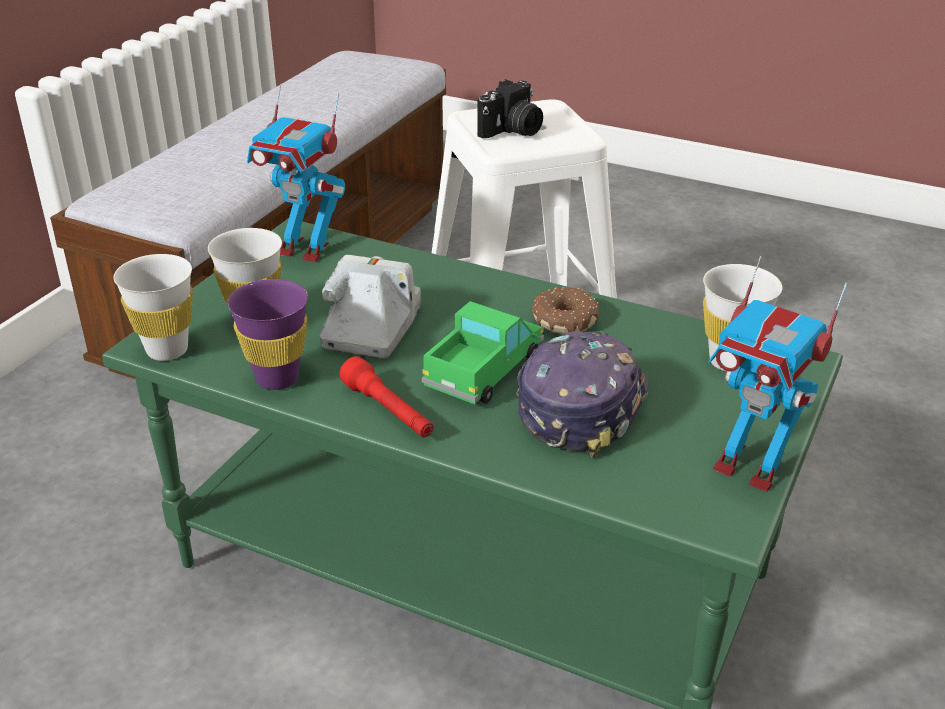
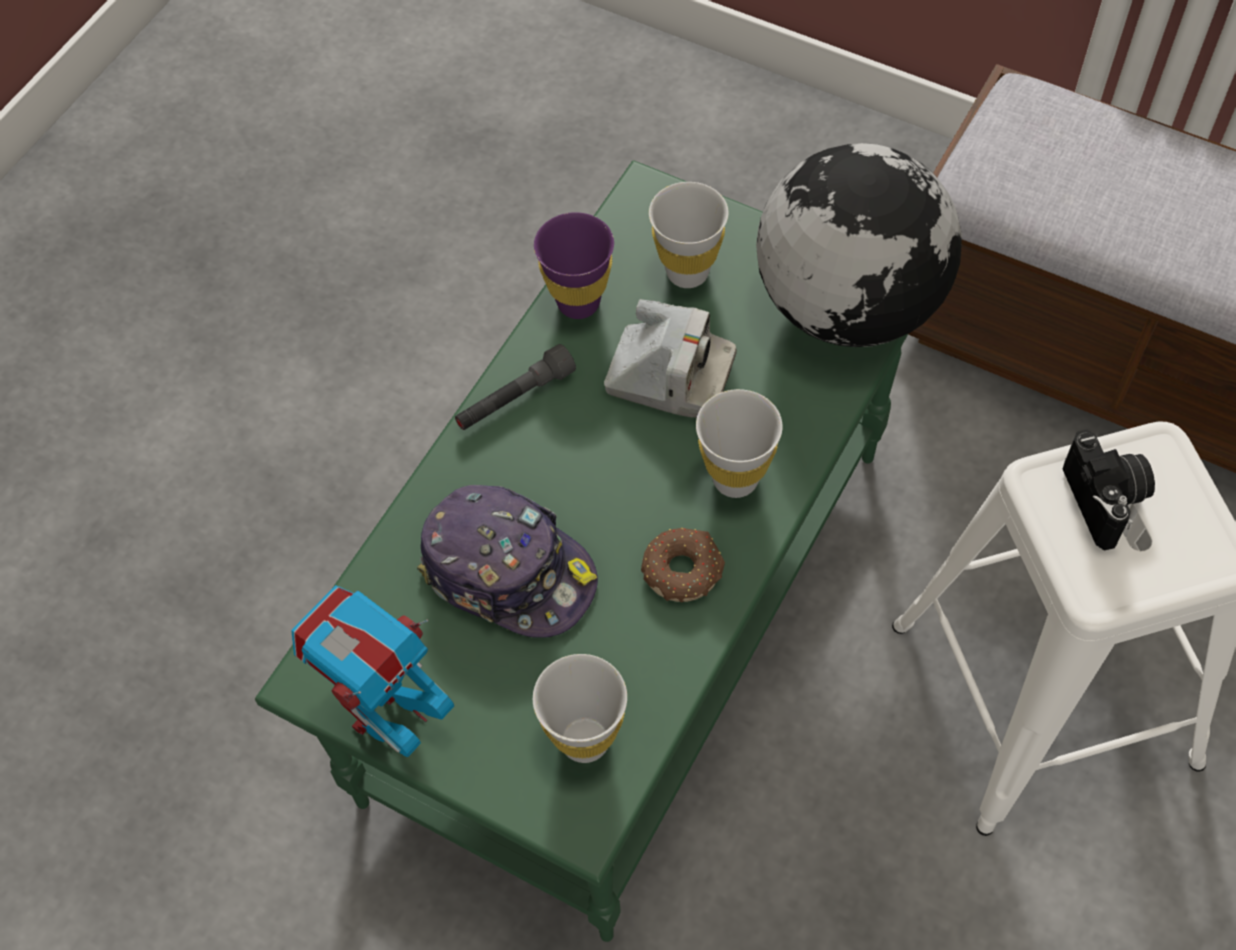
camera: 95 degrees right, 25 degrees up
(167, 350) = (634, 208): white cup -> white cup (735, 479)
(305, 249) = (847, 303): toy robot -> globe
(388, 412) = (515, 399): red flashlight -> grey flashlight
(484, 369) = (583, 484): toy truck -> none
(512, 131) = (1106, 500): camera -> camera turned 150 degrees counterclockwise

